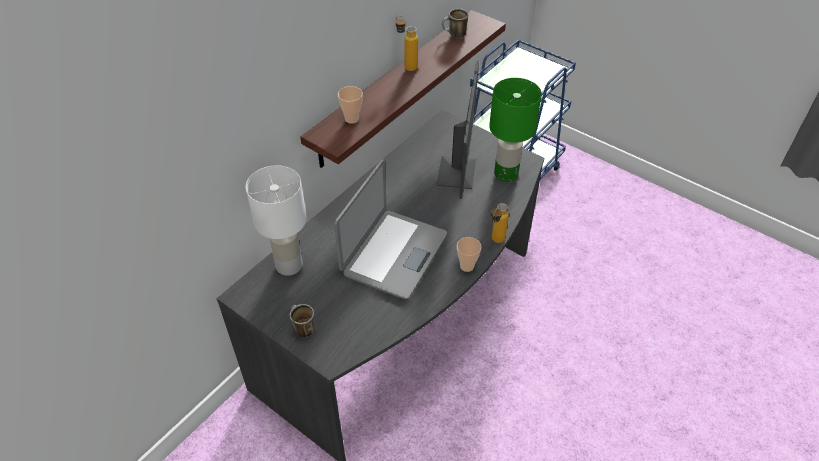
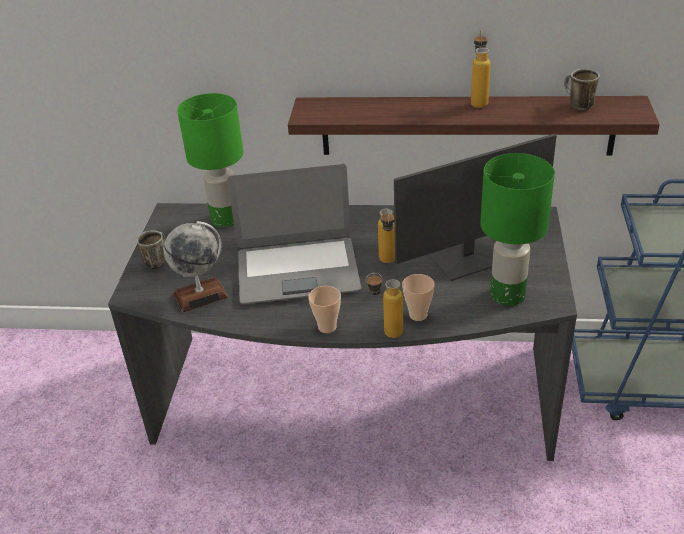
camera: 60 degrees right, 10 degrees down
(288, 266) = (225, 220): white table lamp -> green table lamp
(352, 119) = (352, 109): cup -> cup (418, 315)
(372, 318) = (200, 295): none -> globe
(427, 207) = (388, 263): none -> bottle

